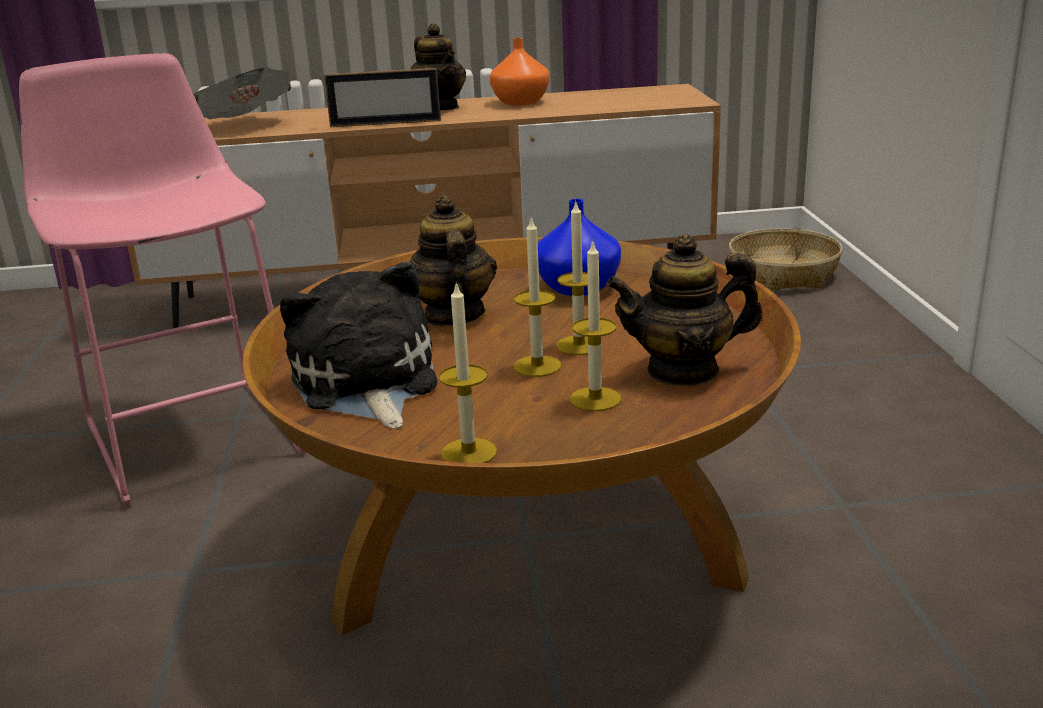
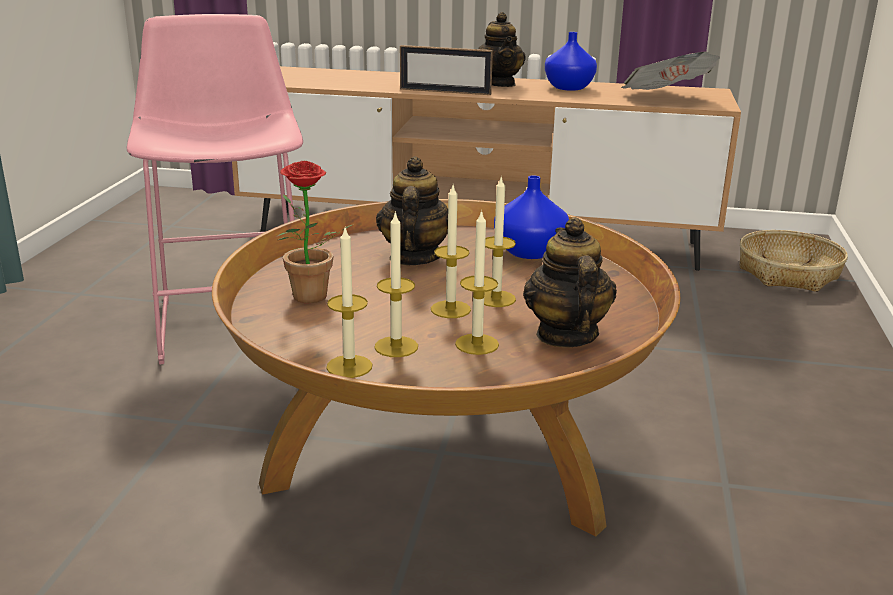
camera: 15 degrees right, 0 degrees up
(245, 125) = (338, 79): newspaper -> newspaper (666, 98)
(366, 384) = (311, 299): plush toy -> potted plant
(506, 419) = (396, 347): none -> candle
(521, 102) = (570, 88): orange vase -> blue vase
(683, 371) = (566, 335): teapot -> teapot turned 75 degrees clockwise

